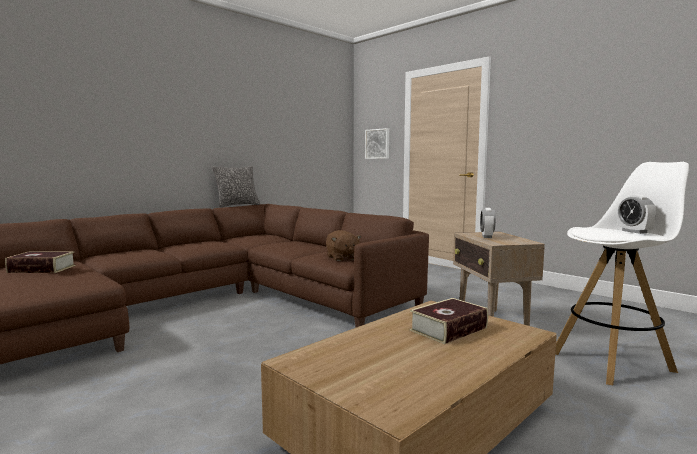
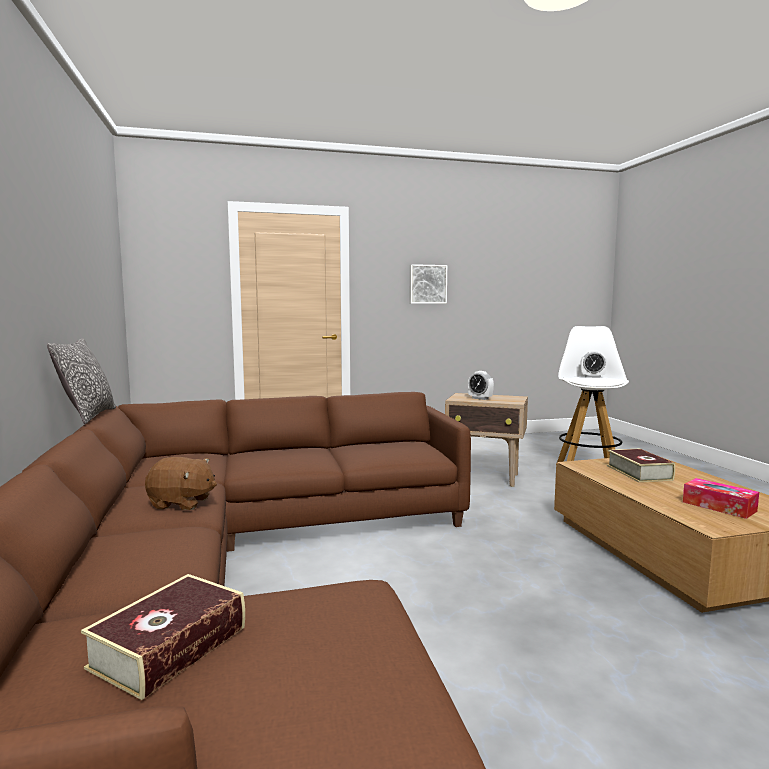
camera: 60 degrees left, 0 degrees up
(342, 258) = (403, 451): brown plush toy -> brown plush toy (182, 503)
(368, 365) = (719, 506): none -> tissue box
(378, 144) = (180, 296): picture -> picture (427, 284)

